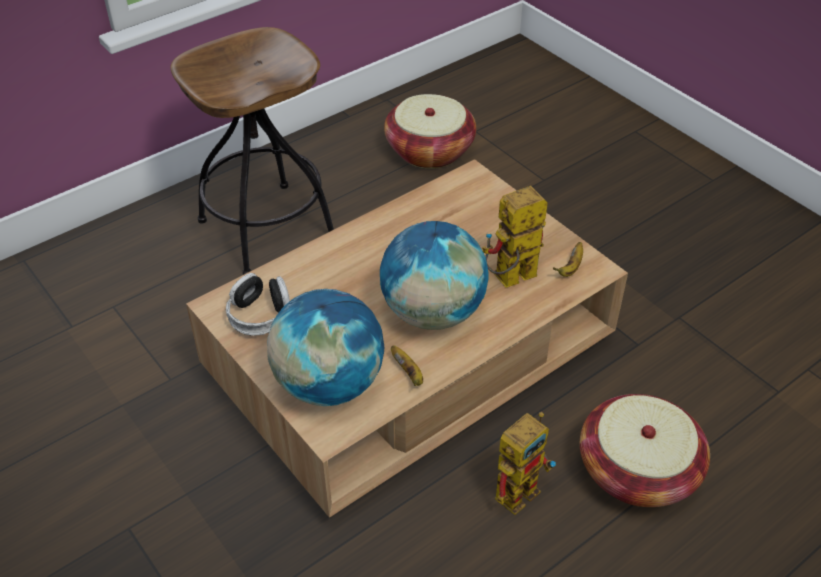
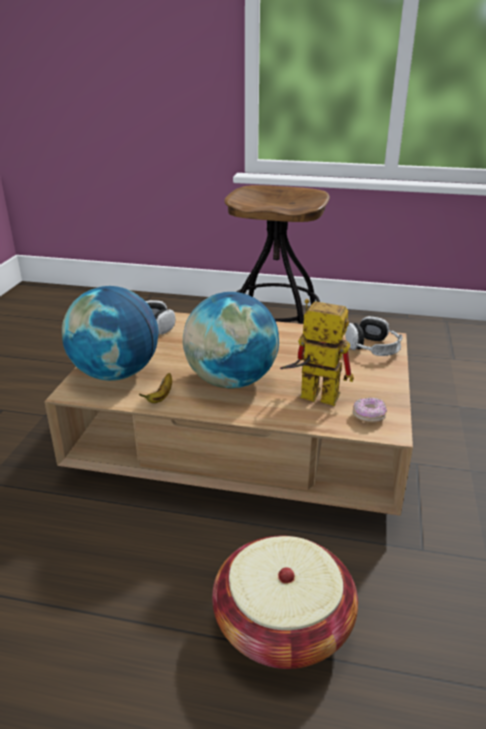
camera: 50 degrees right, 15 degrees down
(429, 150) = (435, 355): basket -> none
(476, 194) = (372, 348): none -> headphones
(520, 486) = (189, 555): toy robot -> none
(570, 268) = (369, 416): banana -> donut

